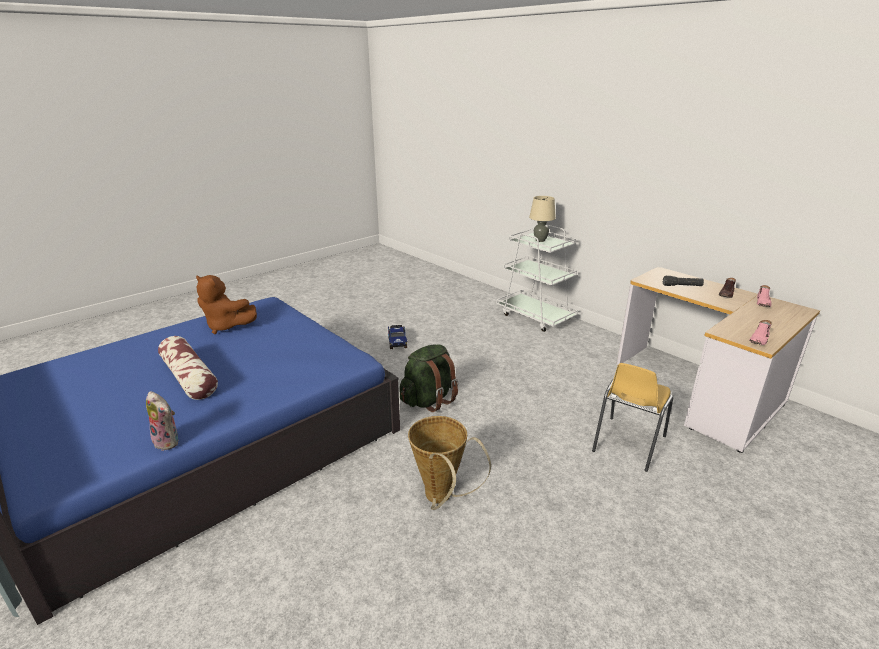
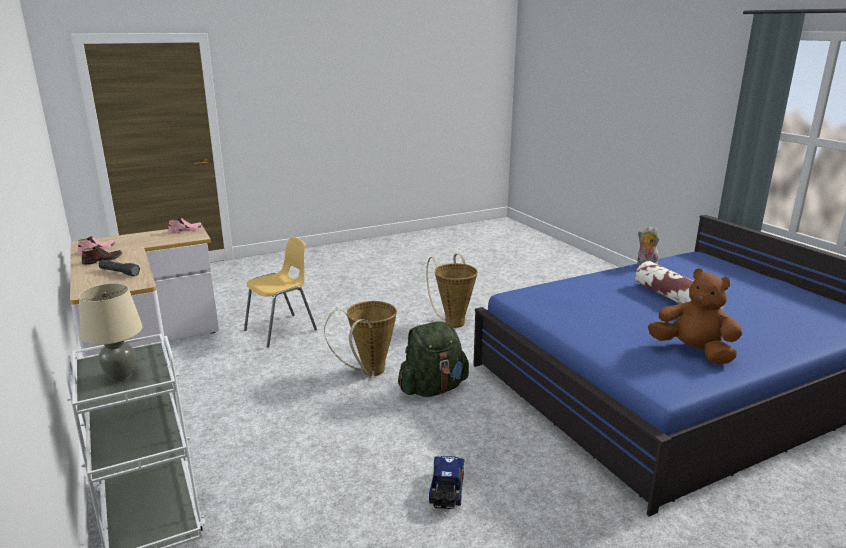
camera: 165 degrees left, 5 degrees down
(492, 406) = (369, 373): none -> basket

